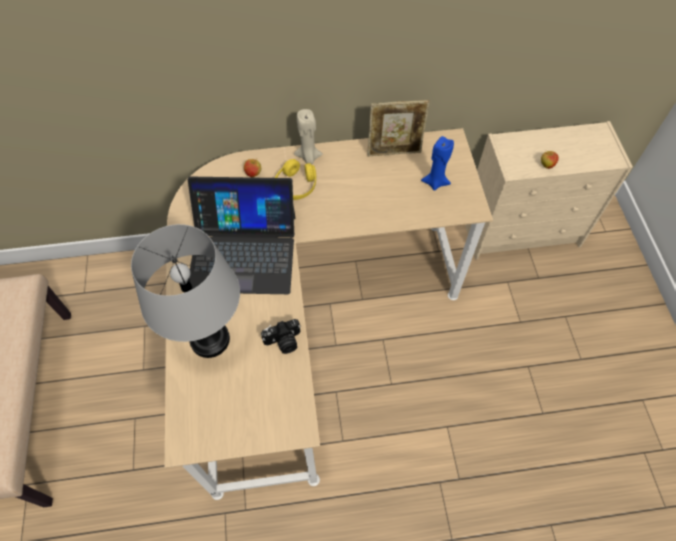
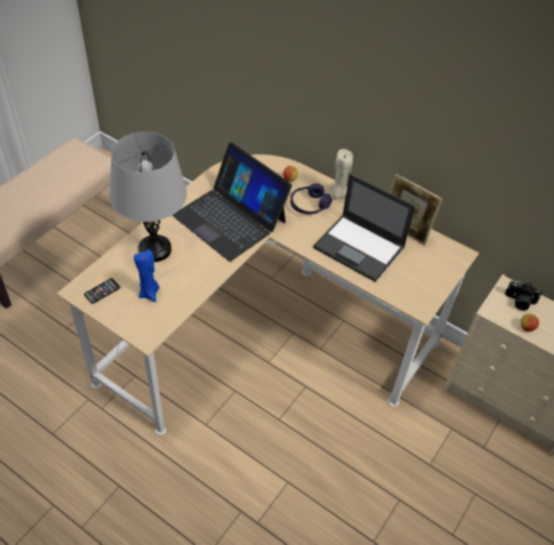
camera: 40 degrees right, 10 degrees down
(207, 424) = (102, 291): none -> phone
(284, 342) = (194, 285): camera -> camera (519, 302)
(296, 186) = (309, 205): yellow headphones -> purple headphones
(377, 193) = (360, 248): none -> laptop
(435, 182) = (412, 270): blue candle -> blue candle (149, 293)

